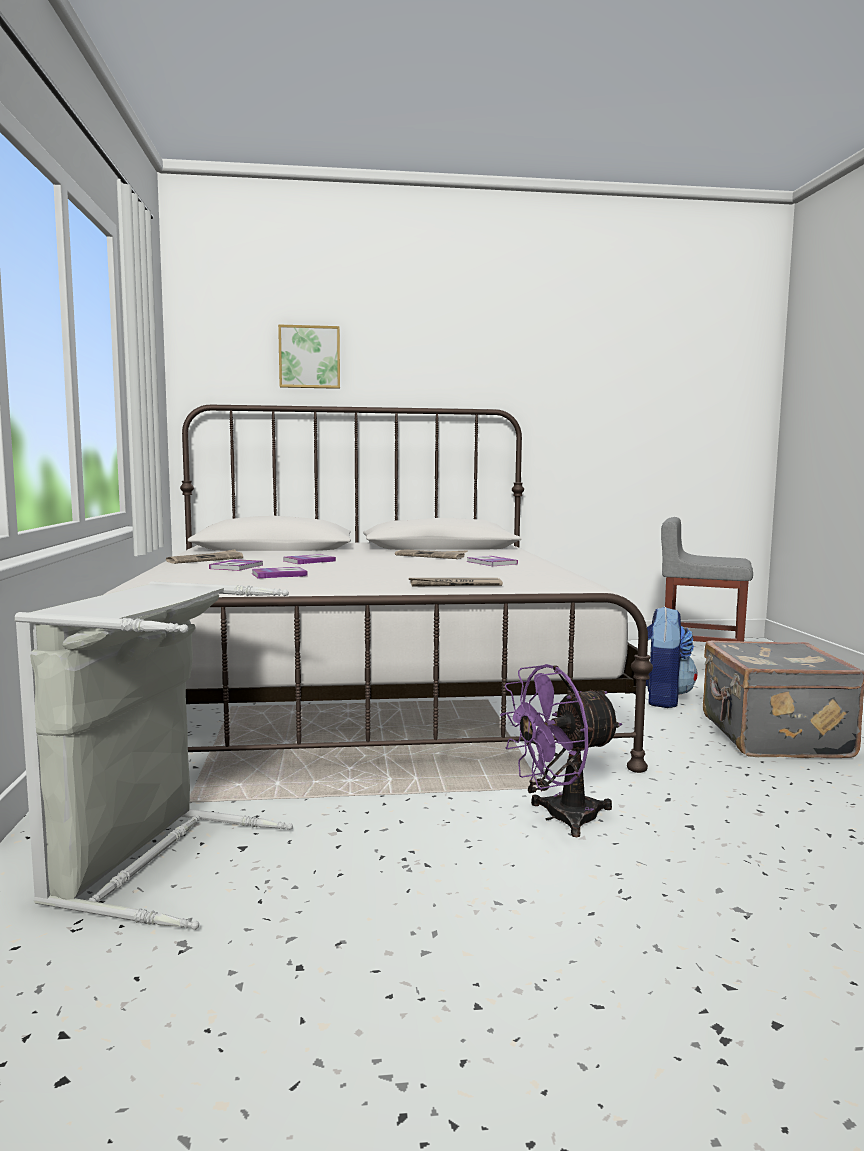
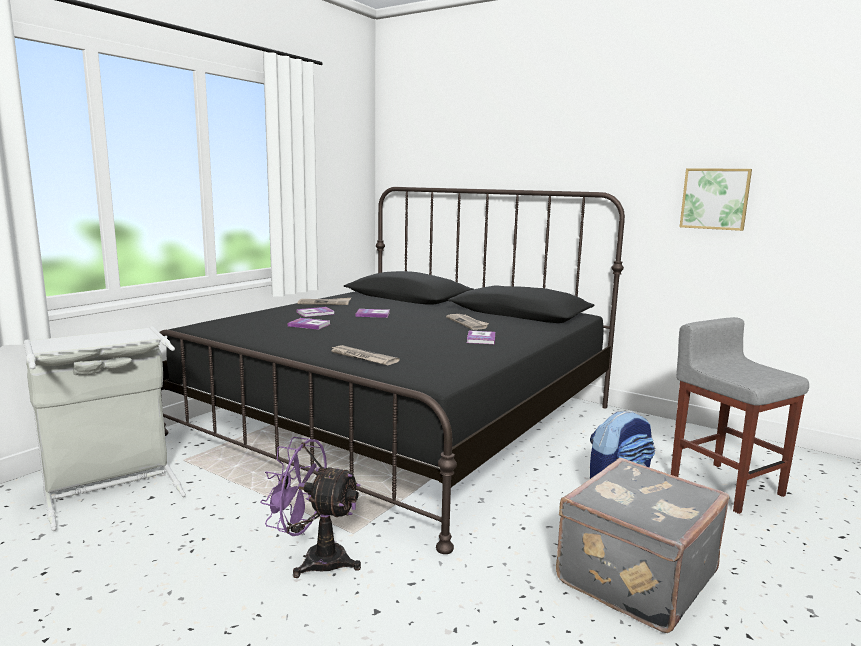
camera: 40 degrees right, 5 degrees up
(309, 357) = (461, 149): picture -> picture (715, 199)
(360, 695) = (400, 420): white bed -> black bed

